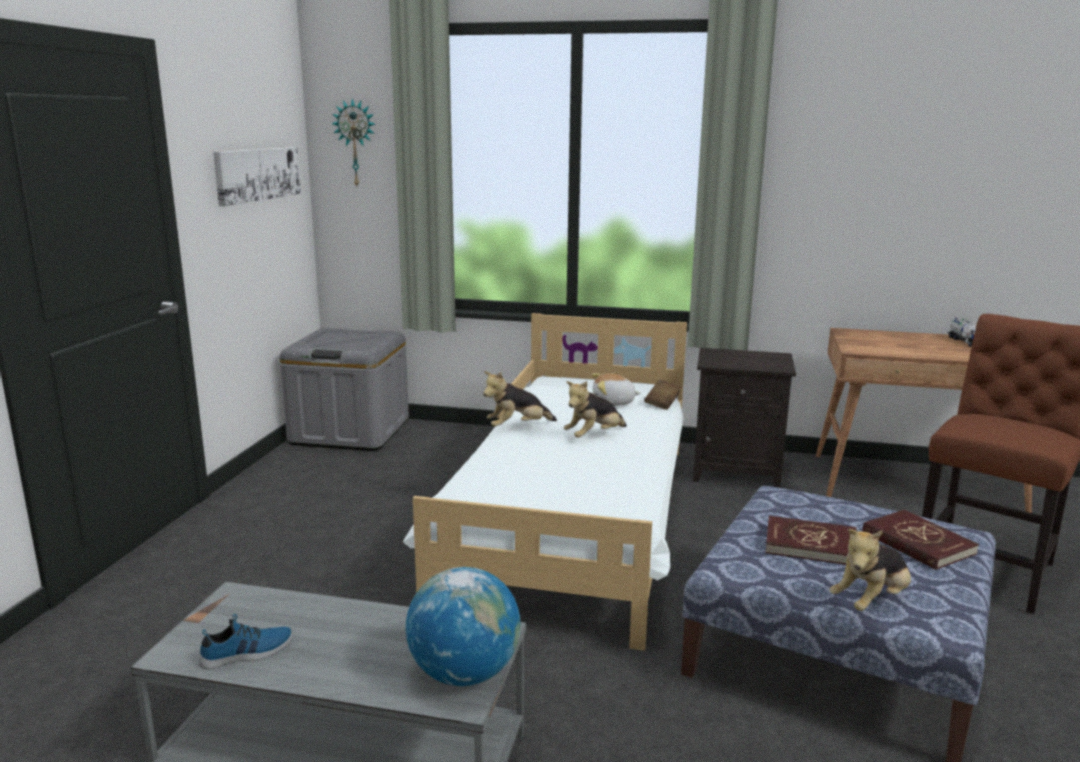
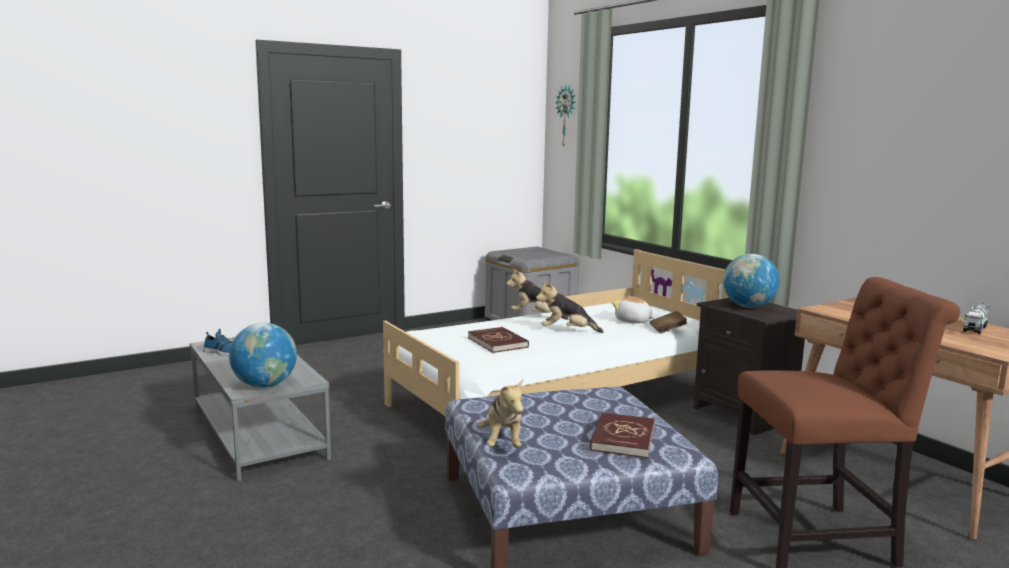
camera: 45 degrees right, 5 degrees down
(257, 174) = (485, 133): picture -> none
(740, 359) = (748, 307): none -> globe
(811, 544) = (549, 413): red book -> red book (498, 342)
(871, 601) = (502, 442): plush toy -> plush toy turned 105 degrees counterclockwise

